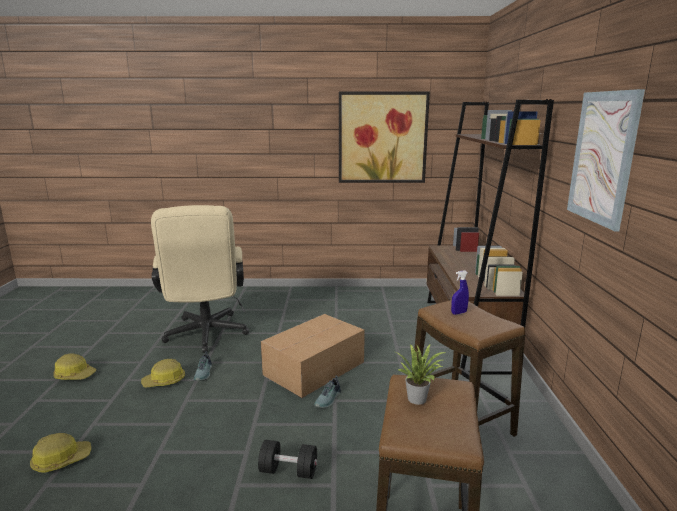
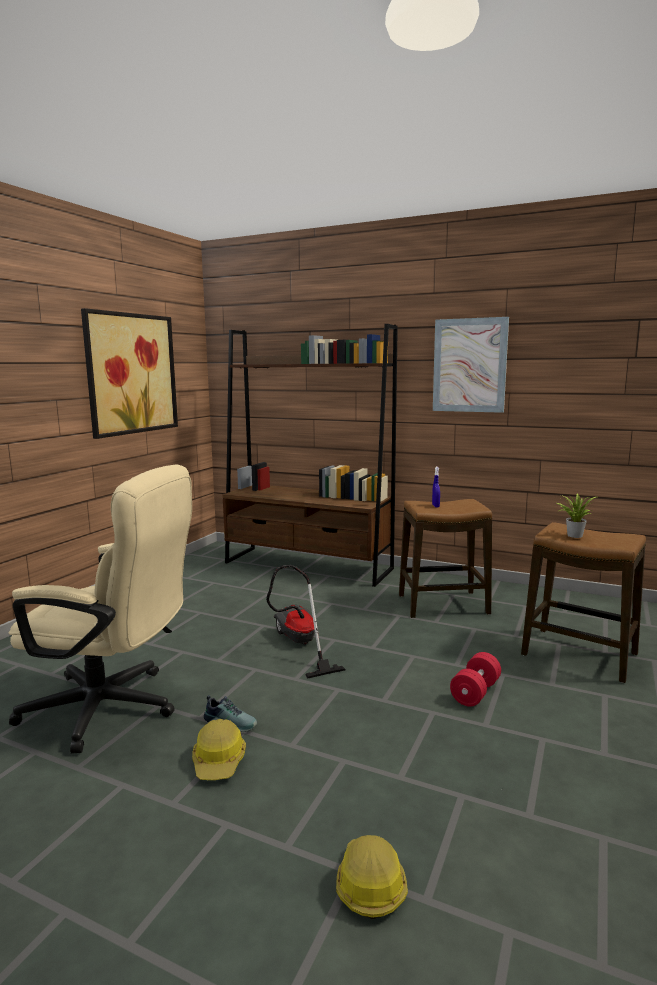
camera: 65 degrees left, 5 degrees down
(75, 375) = (74, 881): hard hat -> none
(288, 471) = (475, 692): black dumbbell -> red dumbbell
(316, 368) = (299, 644): cardboard box -> vacuum cleaner
(329, 399) = (368, 650): shoe -> none

